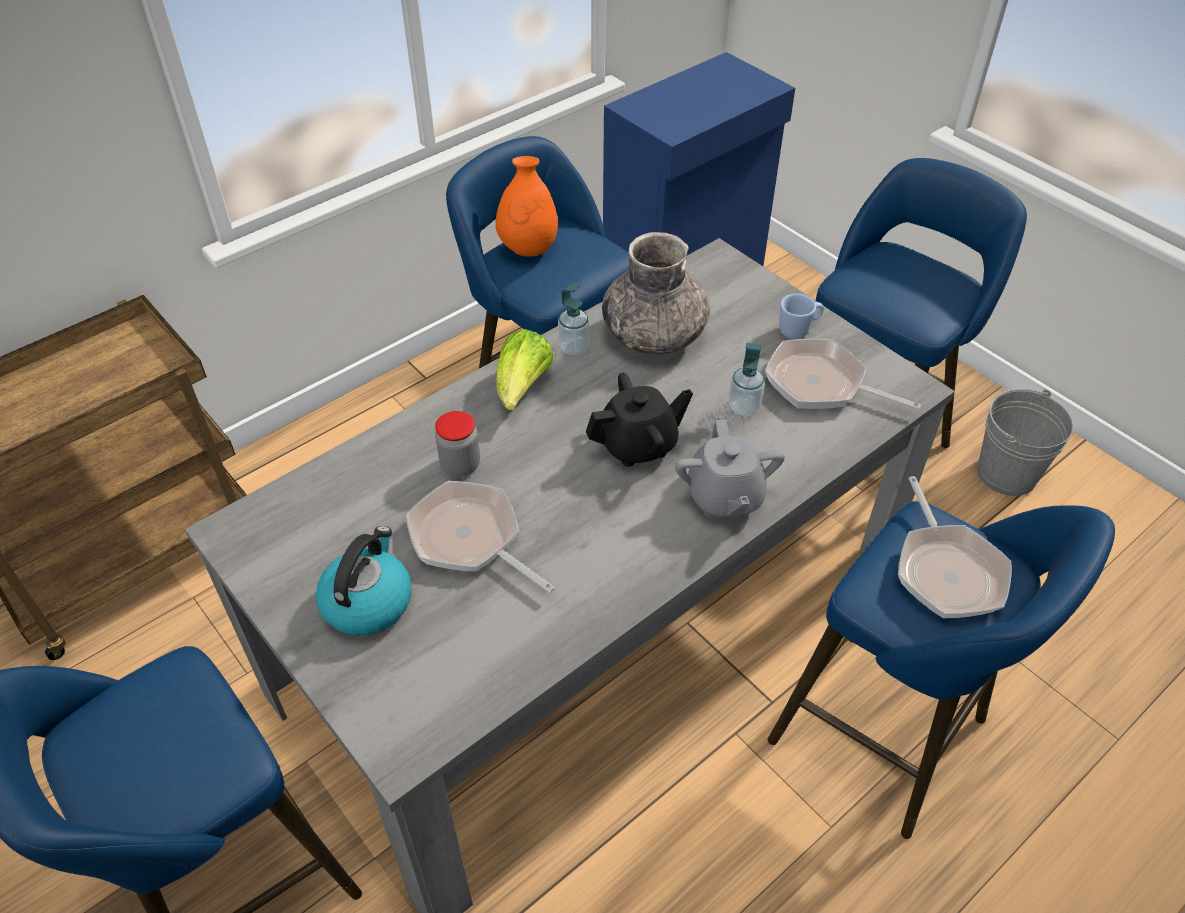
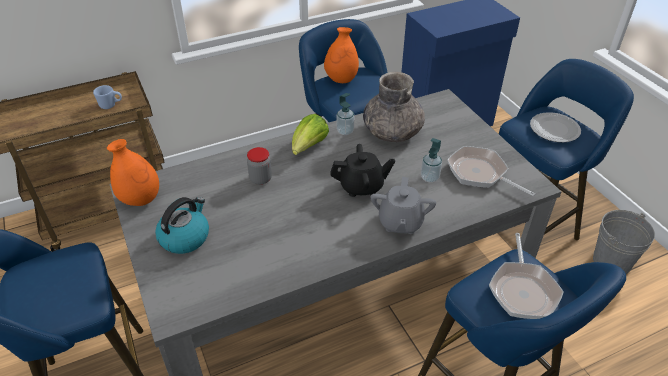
camera: 15 degrees right, 5 degrees down
(257, 548) = (140, 199): none -> orange vase
(470, 539) = (251, 217): frying pan -> none
(798, 330) = (477, 143): blue mug -> blue mug (111, 105)
(907, 282) = (555, 129): none -> plate

